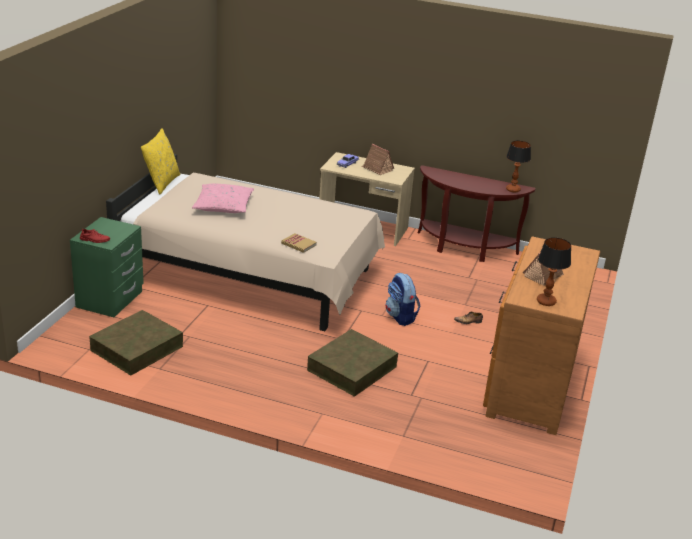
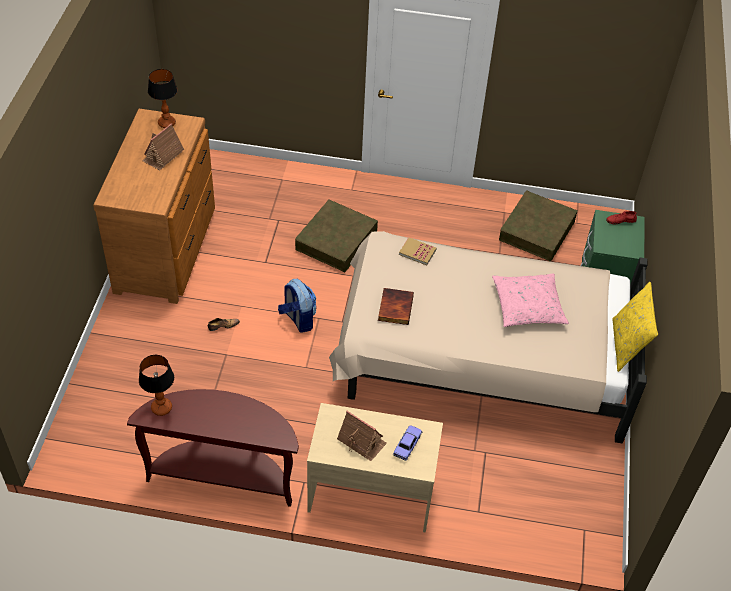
camera: 170 degrees right, 20 degrees up
(332, 218) = (394, 307): none -> book

